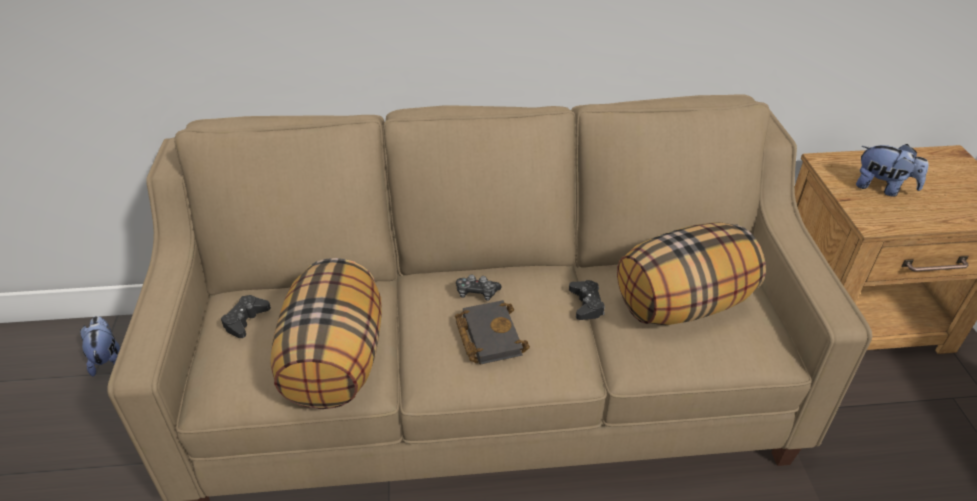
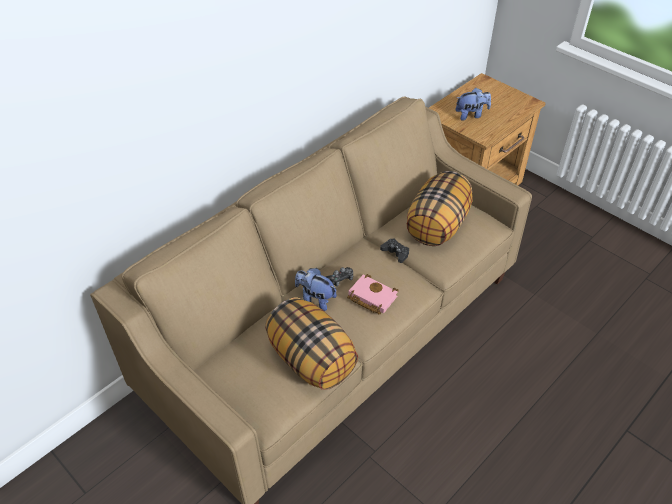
camera: 40 degrees left, 5 degrees up
(107, 359) = (81, 479): plush toy -> plush toy (315, 298)
(245, 320) = (236, 372): black game controller -> none
(488, 335) = (370, 297): black book -> pink book

